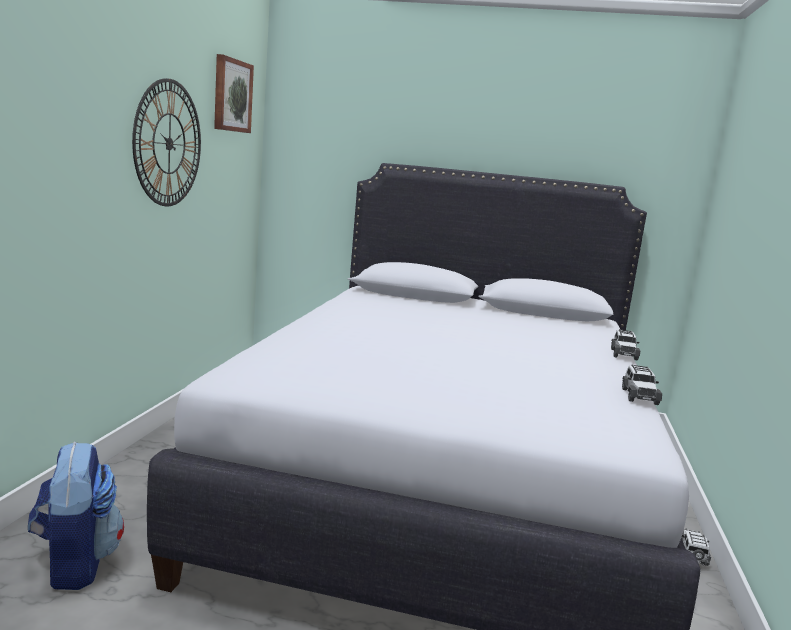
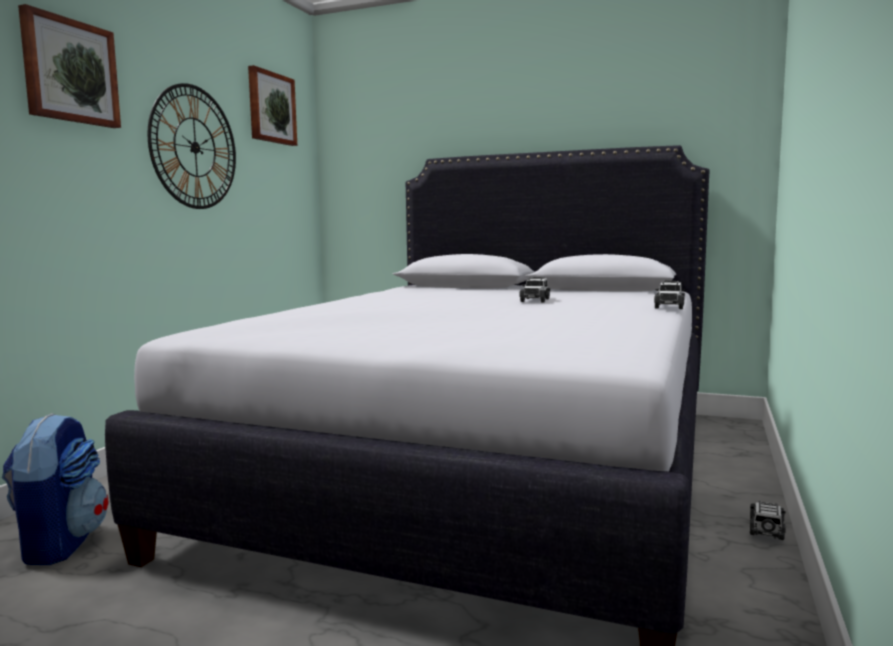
camera: 10 degrees right, 5 degrees down
(74, 76) = (70, 71): none -> picture
(639, 396) = (657, 328): toy car -> toy car (535, 300)

